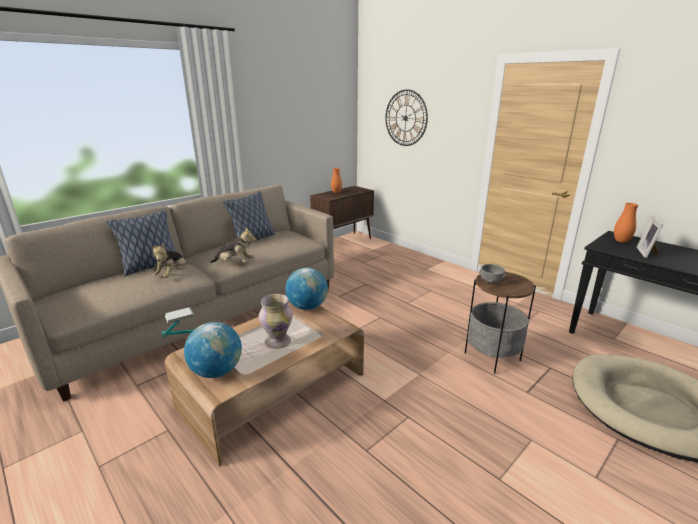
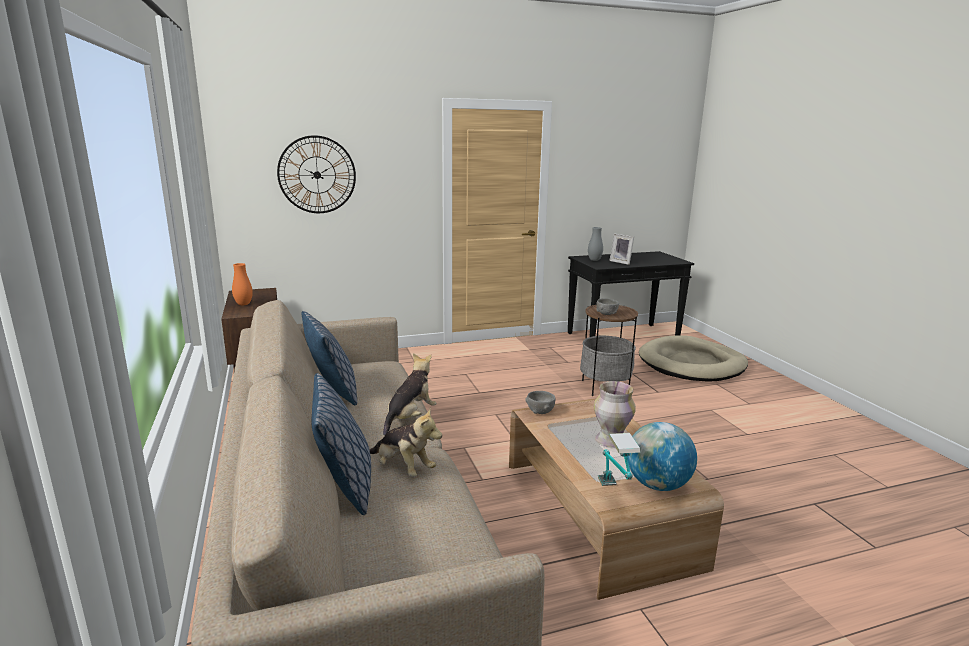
camera: 65 degrees left, 5 degrees down
(307, 307) = (540, 411): globe -> grey bowl
(621, 241) = (594, 260): orange vase -> grey vase

